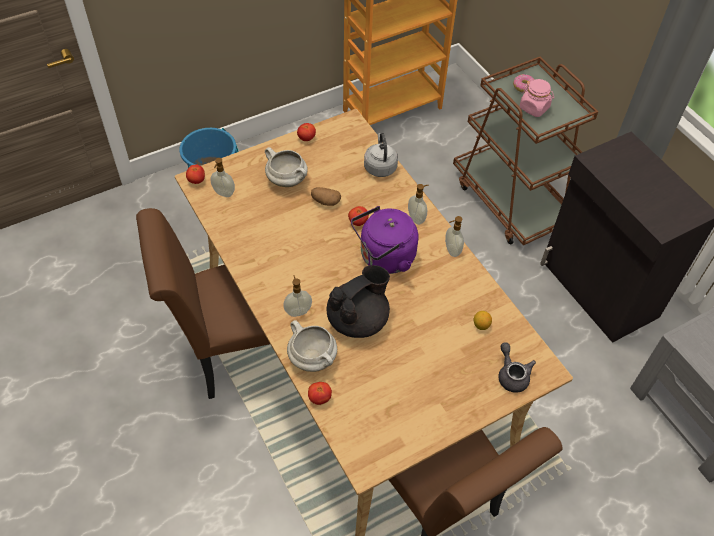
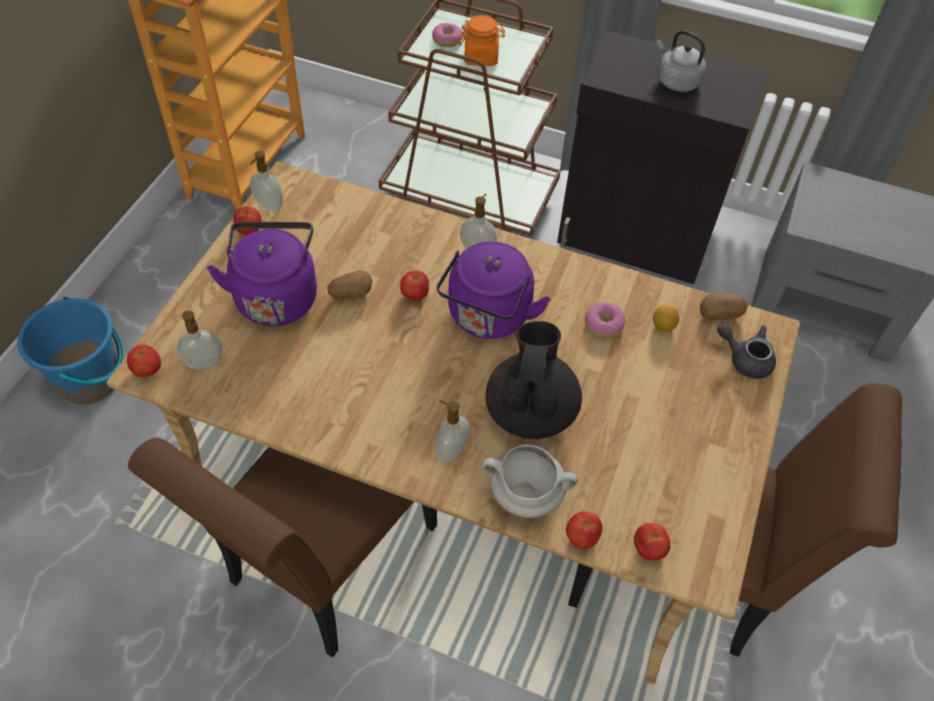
camera: 40 degrees left, 0 degrees up
(288, 180) = (276, 296): white cooking pot -> purple kettle
(348, 429) = (648, 549): none -> tomato
(380, 166) = (375, 214): grey kettle -> grey kettle (675, 81)
(446, 302) = (603, 324): none -> donut
(451, 250) = (551, 263): soap dispenser -> soap dispenser (268, 206)
(523, 341) = (720, 315): none -> potato
(534, 108) = (481, 57): pink jar -> orange jar

